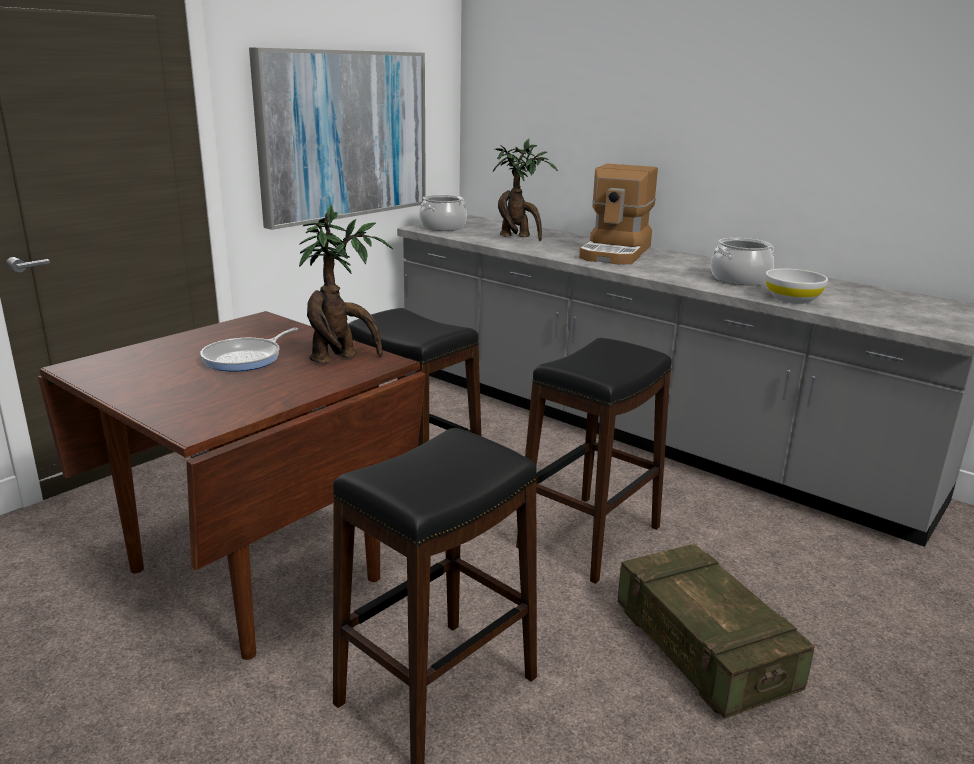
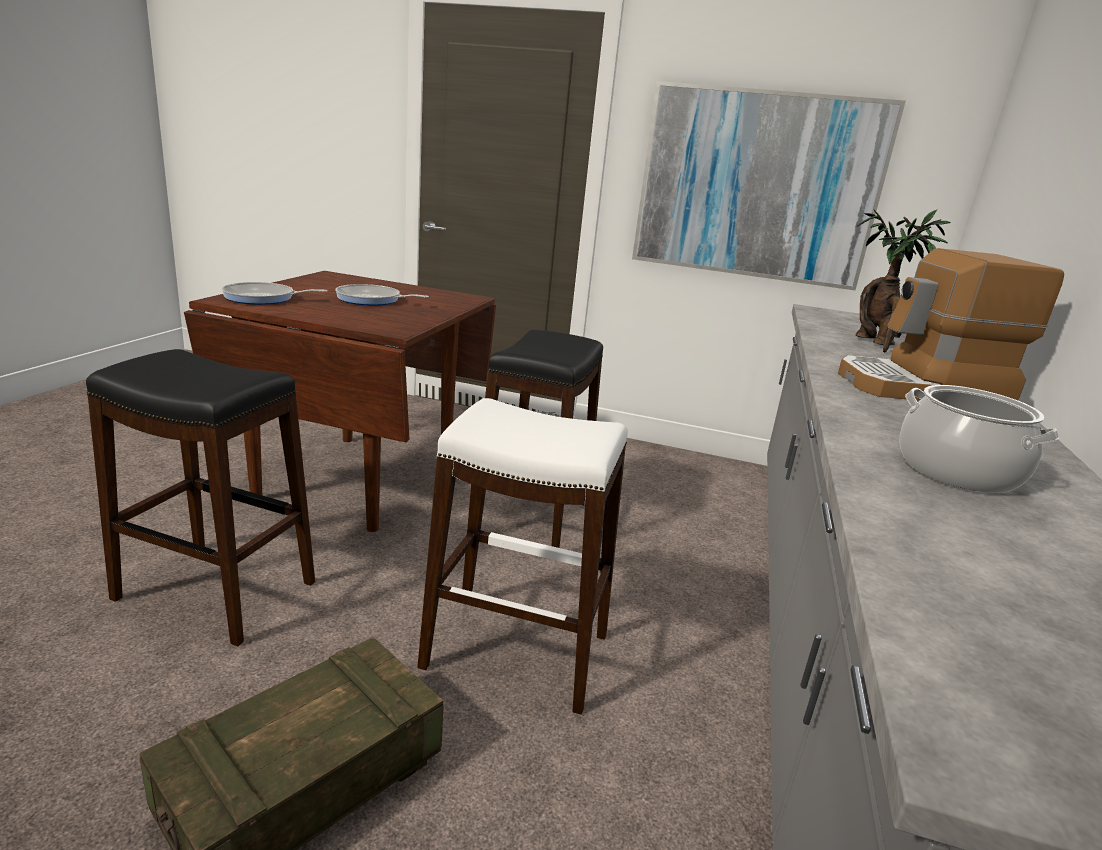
camera: 65 degrees right, 0 degrees up
(201, 407) = (263, 298): none -> frying pan
(341, 358) = (392, 319): potted plant -> none
(442, 227) = (838, 316): cooking pot -> none
(589, 537) = (515, 651): black stool -> white stool
(792, 299) = (905, 515): white bowl -> none

